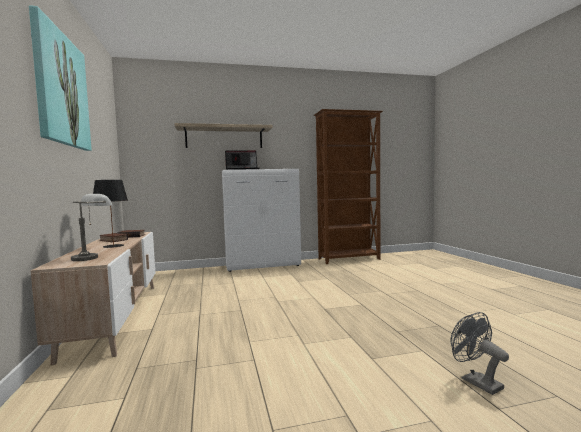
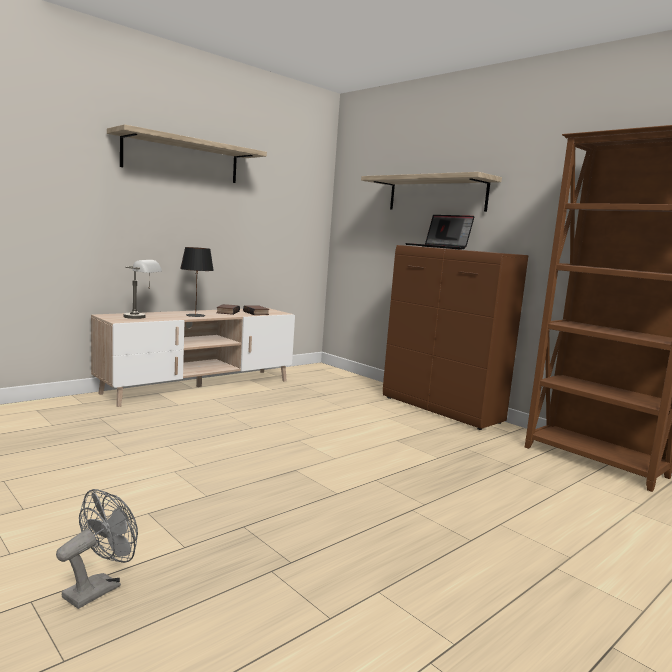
camera: 60 degrees right, 5 degrees up
(60, 90) = (182, 159): picture -> shelf
(263, 266) = (442, 410): white cabinet -> brown cabinet

